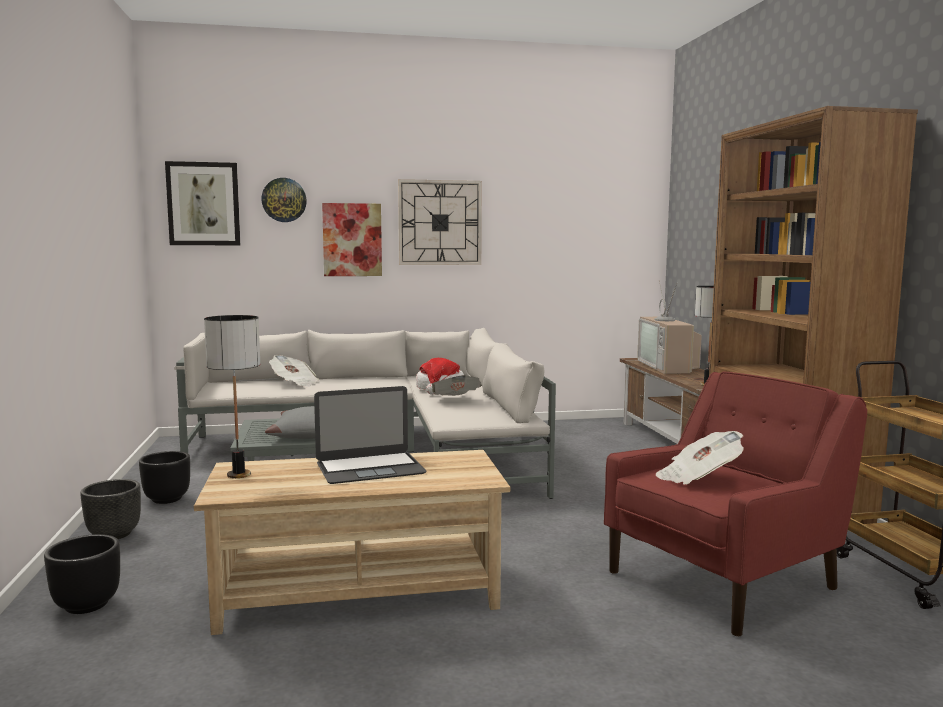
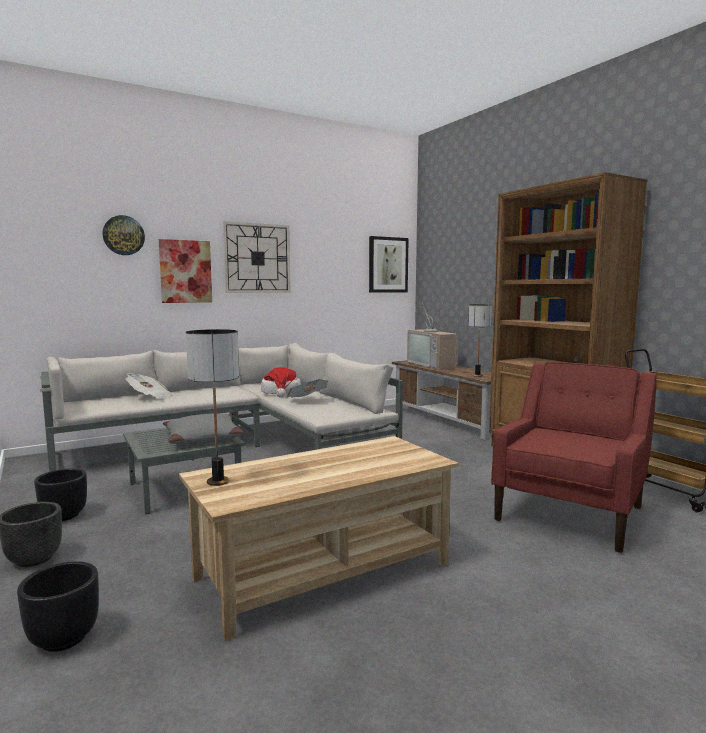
camera: 20 degrees left, 0 degrees up
(203, 204) = (45, 236): picture -> picture (388, 265)
(370, 468) = (328, 461): laptop -> none
(698, 478) = (559, 441): newspaper -> none

